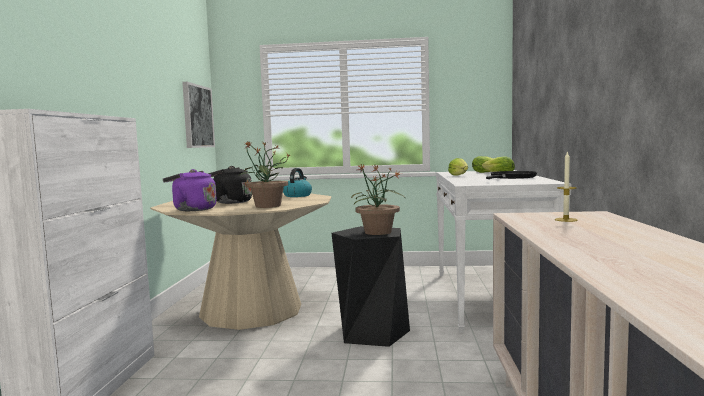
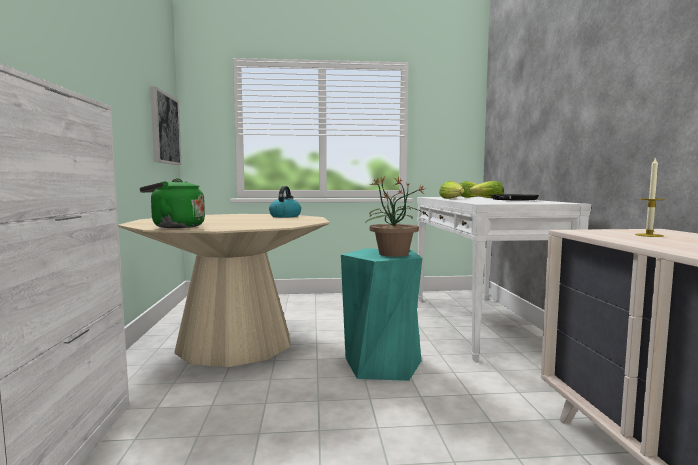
camera: 10 degrees left, 0 degrees up
(192, 210) = (175, 227): purple kettle -> green kettle
(230, 202) = (214, 221): black kettle -> none
(267, 206) = (264, 224): potted plant -> none
(372, 332) = (382, 365): black stool -> turquoise stool

